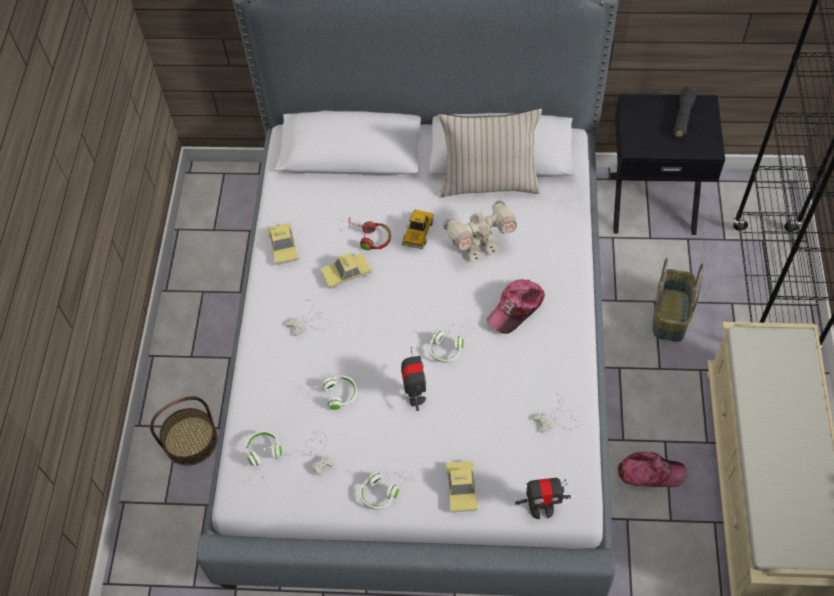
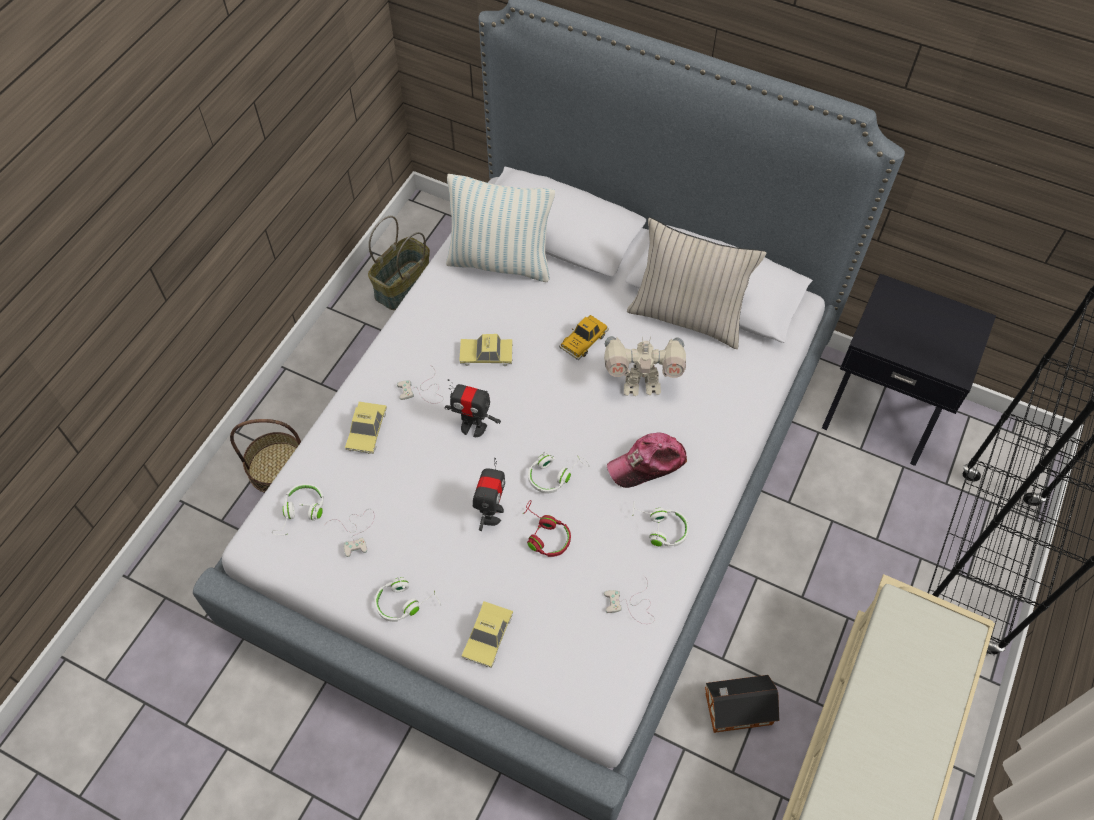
camera: 20 degrees right, 0 degrees up
(283, 246) = (437, 302): toy car -> toy car (366, 430)
(318, 194) = (500, 262): none -> pillow
(333, 394) = (405, 477): white headphones -> white headphones (659, 528)
(369, 237) = (530, 327): red headphones -> red headphones (544, 534)
(541, 509) = (563, 698): toy robot -> toy robot (473, 427)
(650, 473) = (735, 708): cap -> toy house
(671, 316) = (843, 544): basket -> basket (403, 286)
(683, 117) = (942, 325): black flashlight -> none

